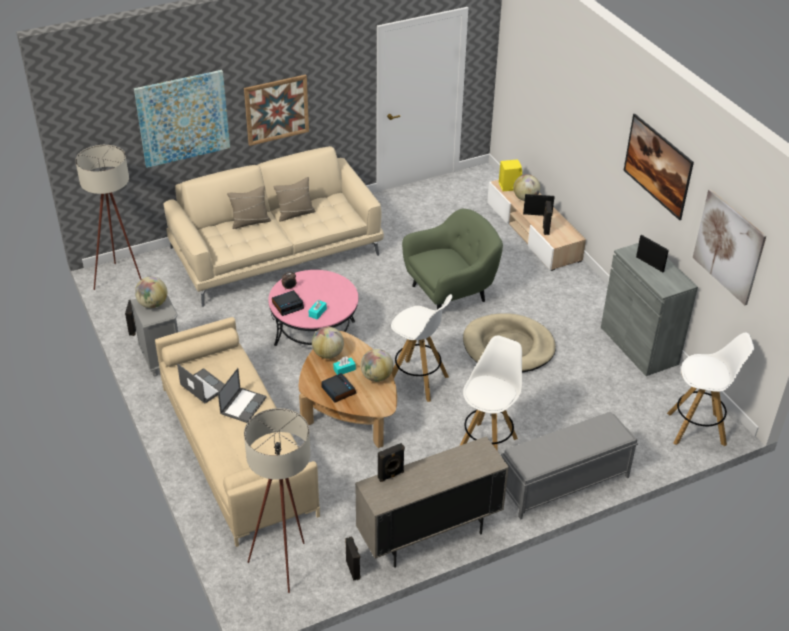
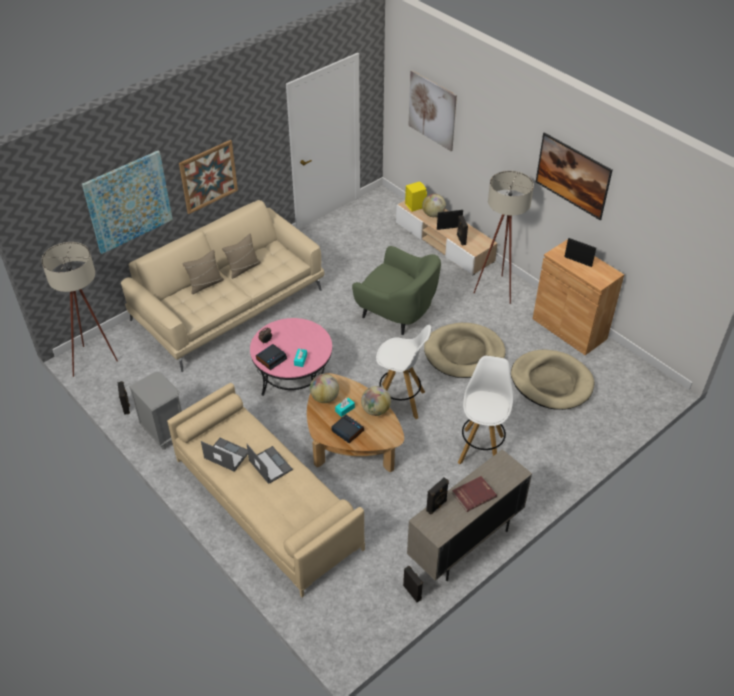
camera: 15 degrees left, 5 degrees up
(153, 304) = (152, 386): globe -> none
(243, 405) = (270, 465): laptop -> laptop turned 45 degrees counterclockwise
(286, 561) = (351, 599): beige floor lamp -> beige floor lamp (497, 287)
(435, 473) = (473, 494): none -> red book
(450, 292) = (396, 313): green armchair -> green armchair turned 75 degrees clockwise
(563, 483) = (556, 468): grey bench -> none
(595, 396) = (551, 382): none -> beige dog bed
(639, 345) = (569, 329): grey cabinet -> brown cabinet
(697, 429) = (643, 393): white stool -> none
(728, 247) = (654, 238): picture -> picture (432, 110)

